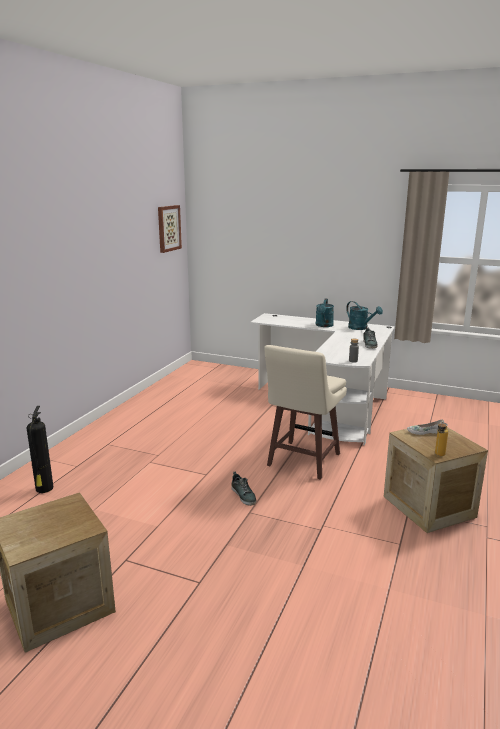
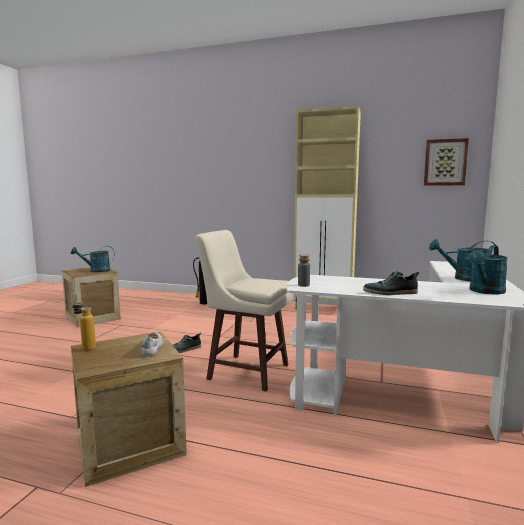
camera: 85 degrees right, 10 degrees down
(59, 515) = (96, 270): none -> turquoise watering can
(131, 411) = (324, 308): none -> beige cabinet

